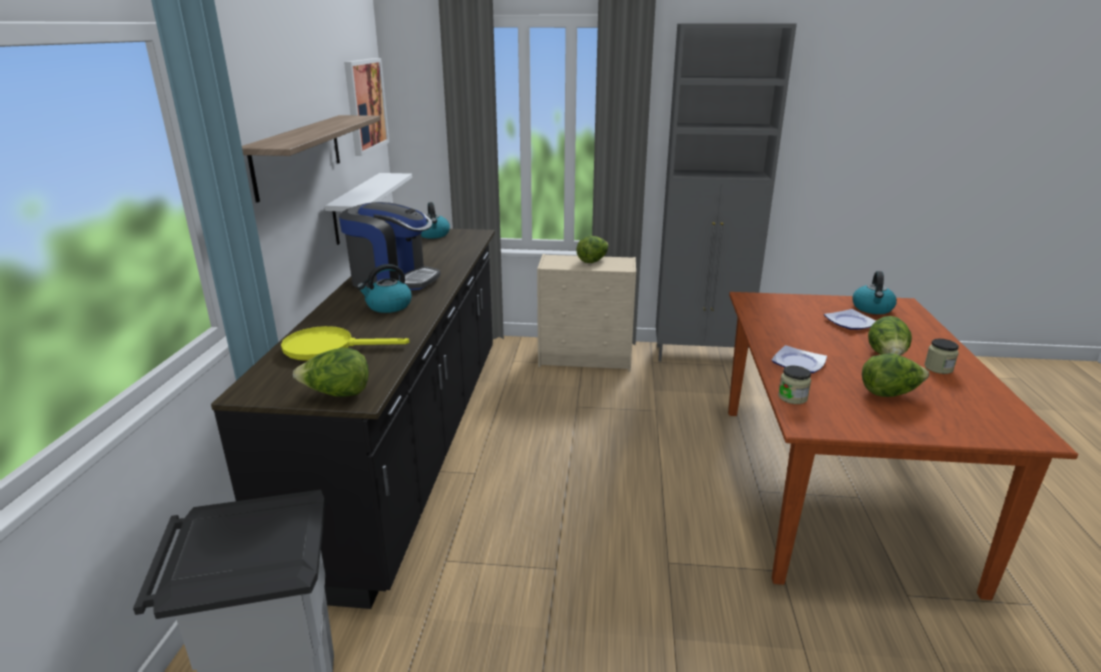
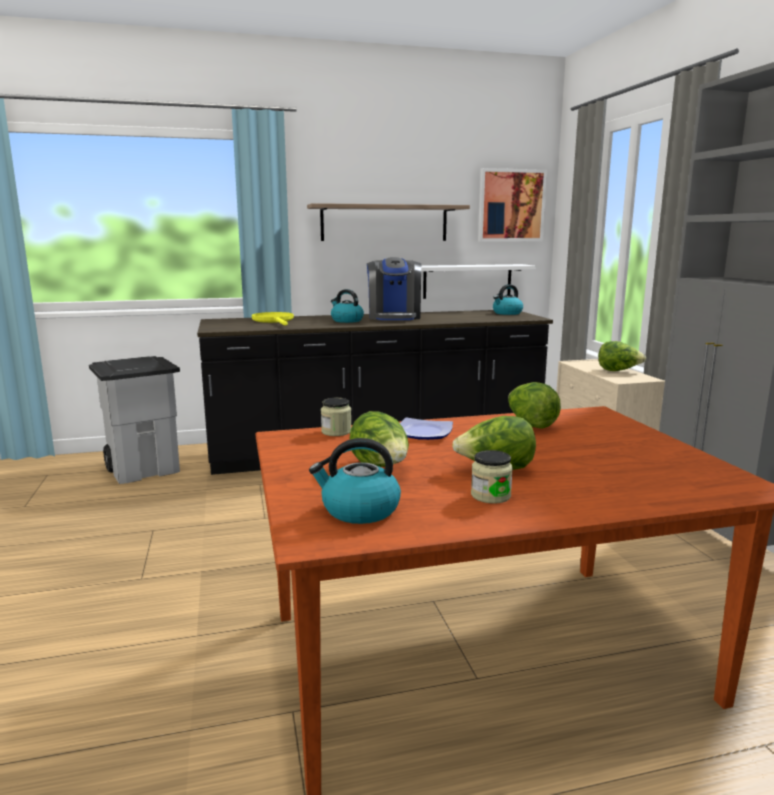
camera: 70 degrees right, 10 degrees down
(337, 394) = (216, 327): lettuce -> lettuce (530, 424)
(850, 322) = (594, 454): plate -> none
(872, 308) = (679, 467): kettle -> kettle (359, 510)

